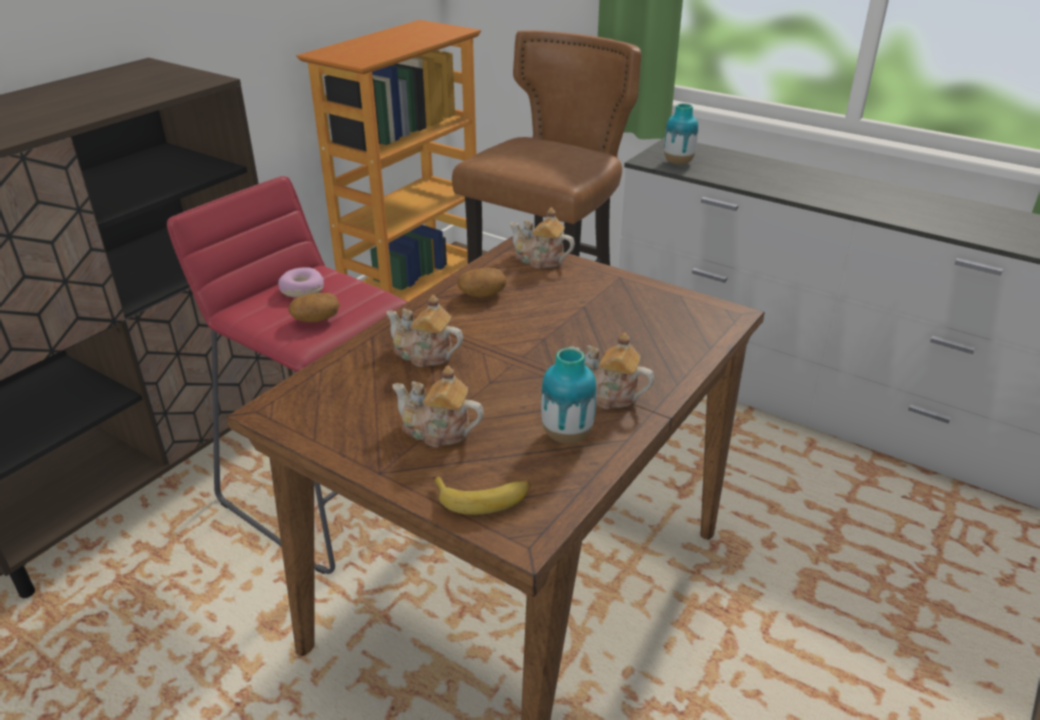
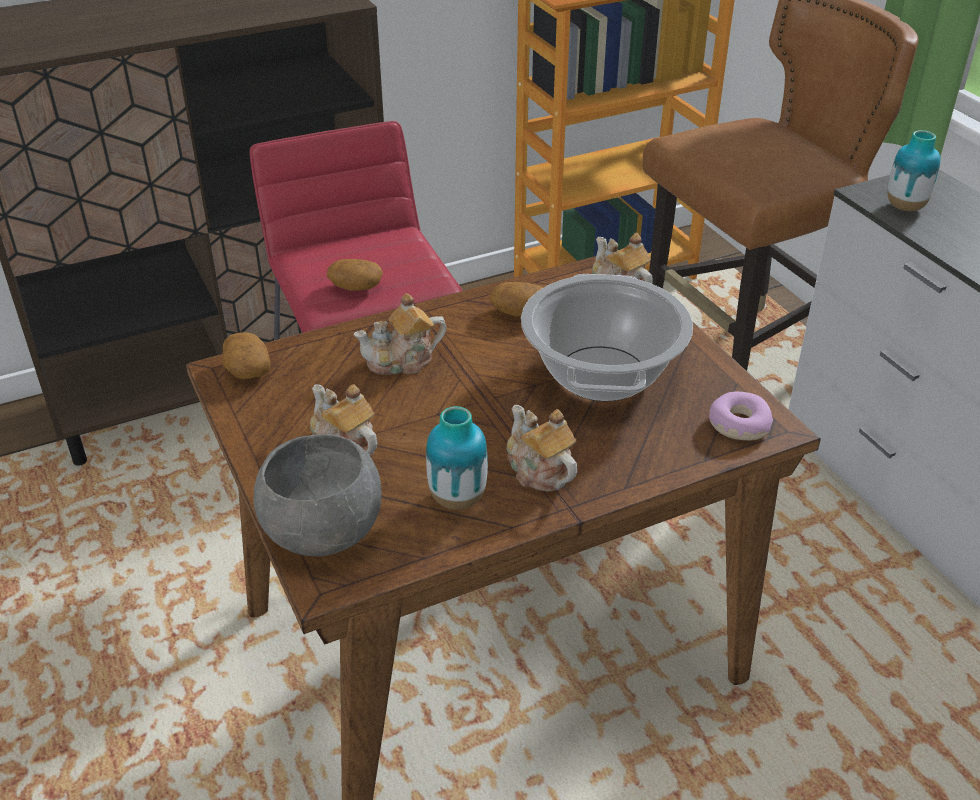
camera: 30 degrees right, 5 degrees up
(292, 402) = (247, 369): none -> potato
(301, 290) = (369, 250): donut -> donut (738, 424)
(424, 354) = (402, 361): teapot -> teapot turned 75 degrees counterclockwise
(483, 498) = (324, 529): banana -> grey bowl
(586, 317) = (603, 375): none -> cooking pot

